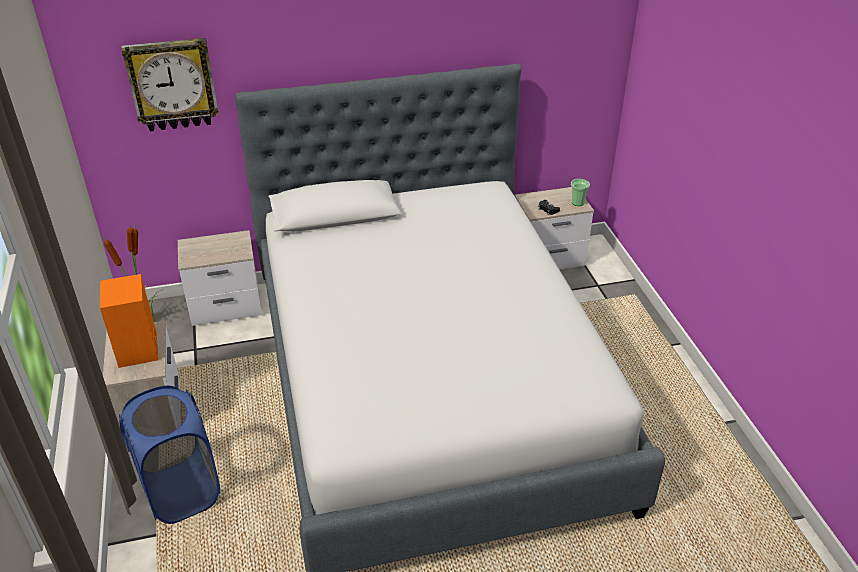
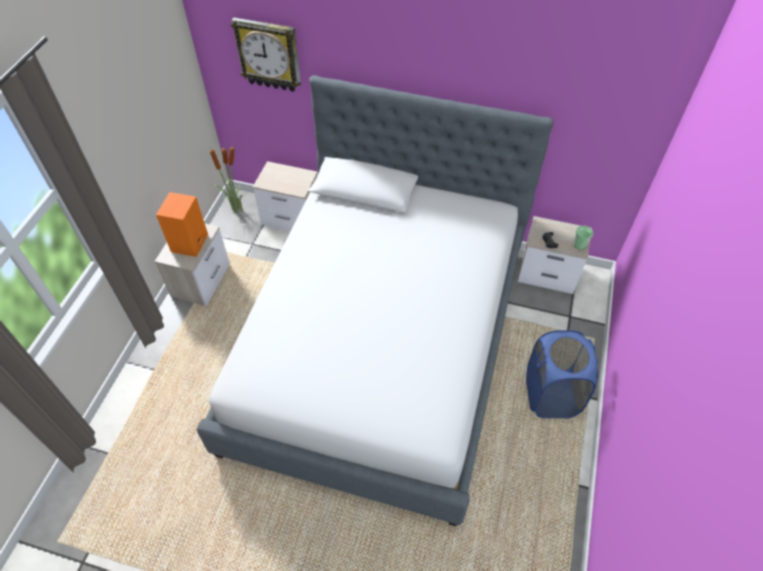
camera: 30 degrees right, 15 degrees up
(181, 492) = (184, 347): blue laundry basket -> blue laundry basket (551, 395)

